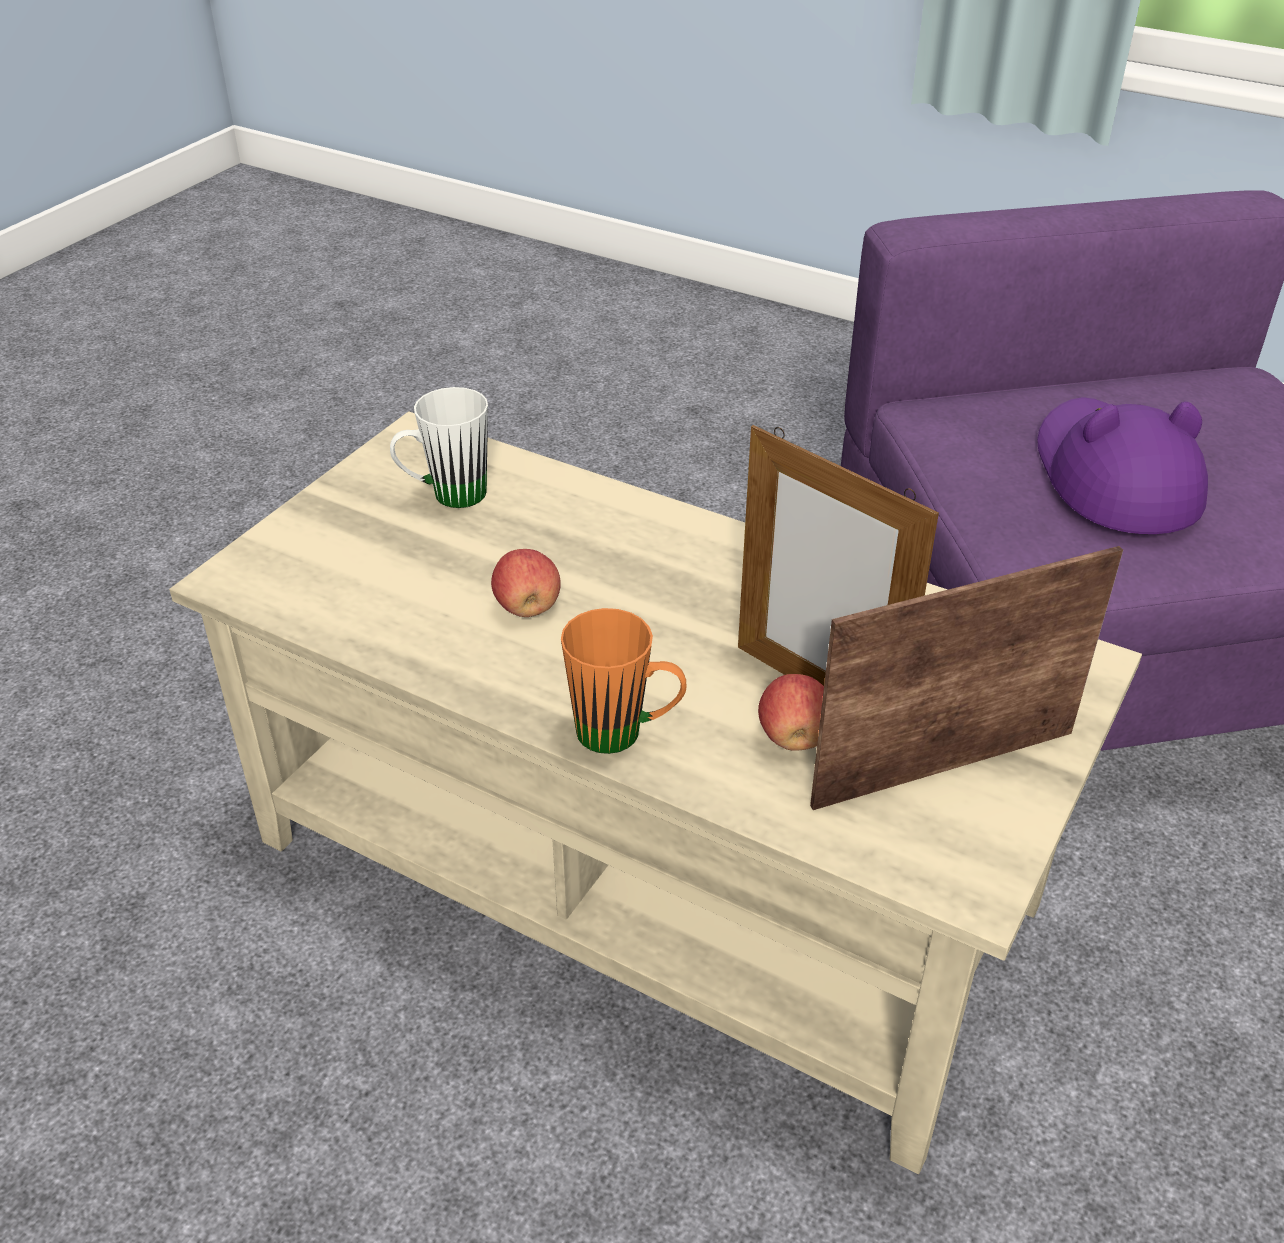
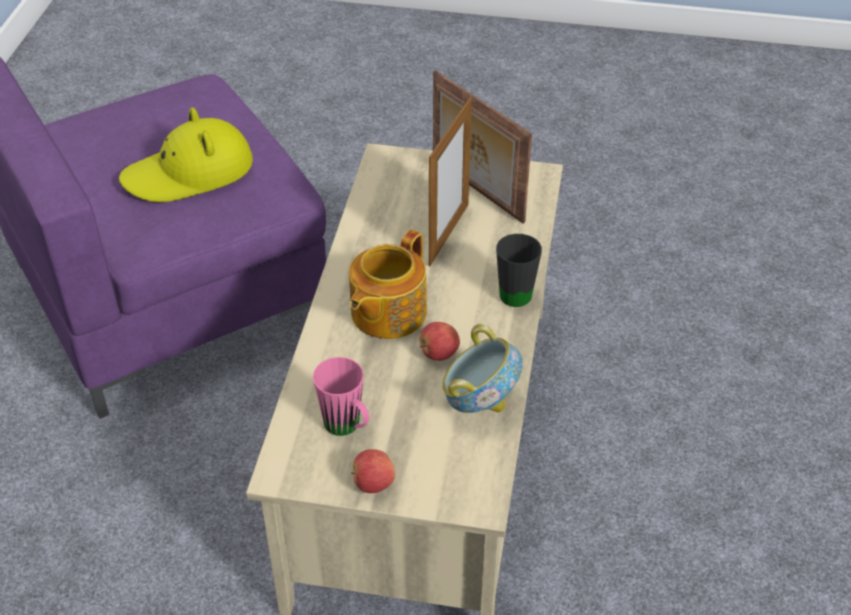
camera: 110 degrees left, 5 degrees up
(401, 624) = (480, 401): none -> bowl
(446, 496) = (347, 428): white mug -> pink mug
(625, 735) = (514, 289): orange mug -> black mug
(648, 575) = (386, 313): none -> teapot
(794, 737) = (483, 235): apple -> apple (373, 483)
(1113, 477) = (189, 173): purple hat -> yellow hat

